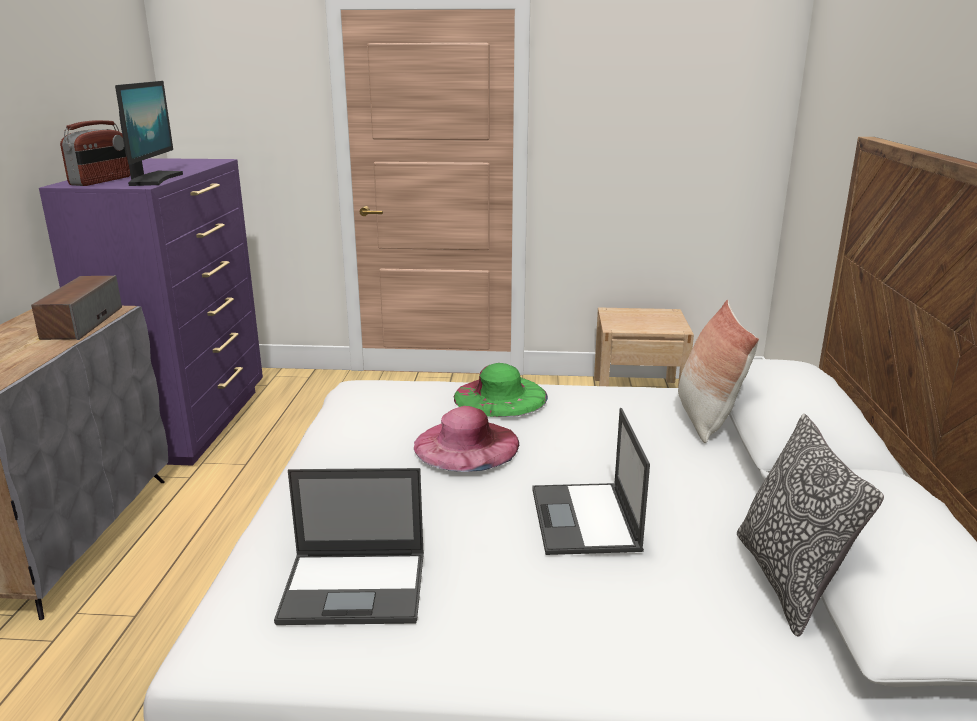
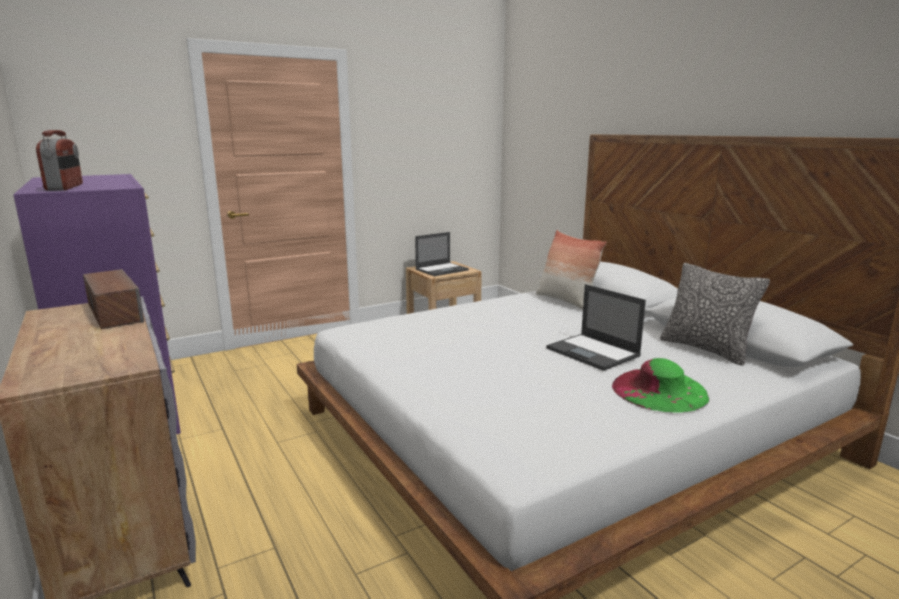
camera: 35 degrees left, 5 degrees down
(153, 179) = (116, 184): monitor -> none
(356, 587) = (542, 415): laptop -> laptop (442, 269)
(466, 444) = (475, 338): pink hat -> none
(500, 396) = (449, 313): green hat -> green hat (659, 390)

